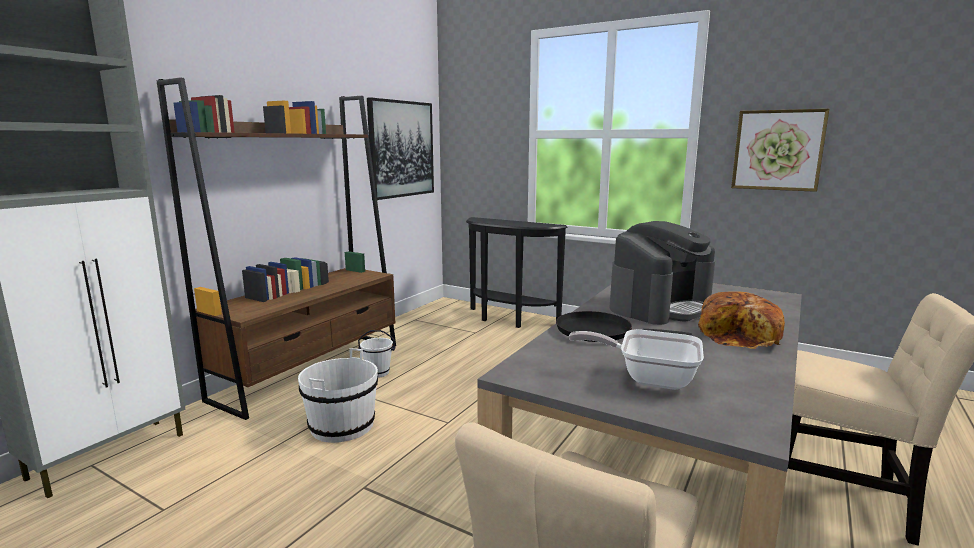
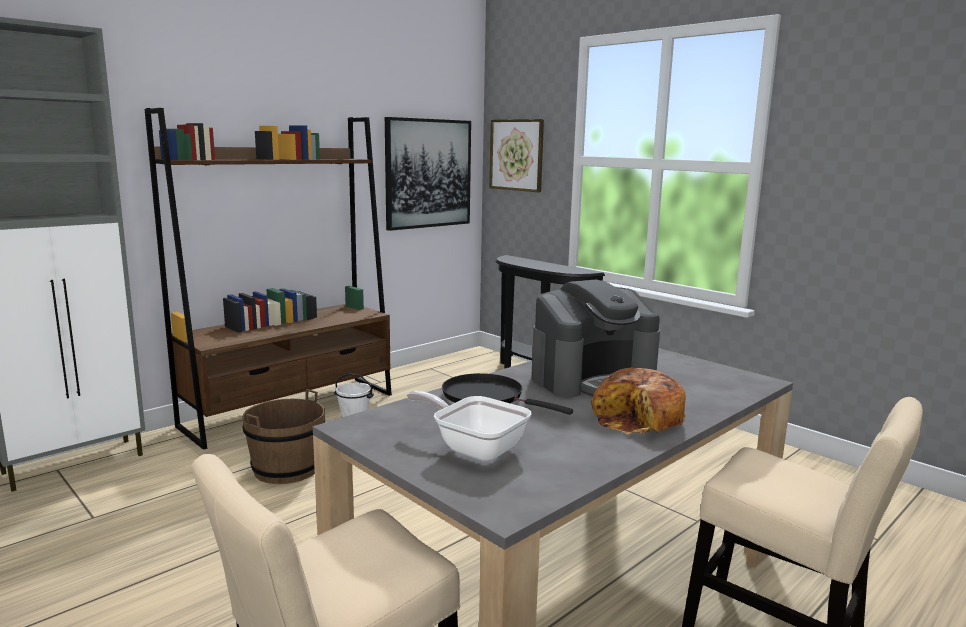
camera: 15 degrees right, 0 degrees up
(342, 425) = (286, 468): white bucket -> brown bucket
(777, 150) = (857, 195): picture -> picture (516, 155)

